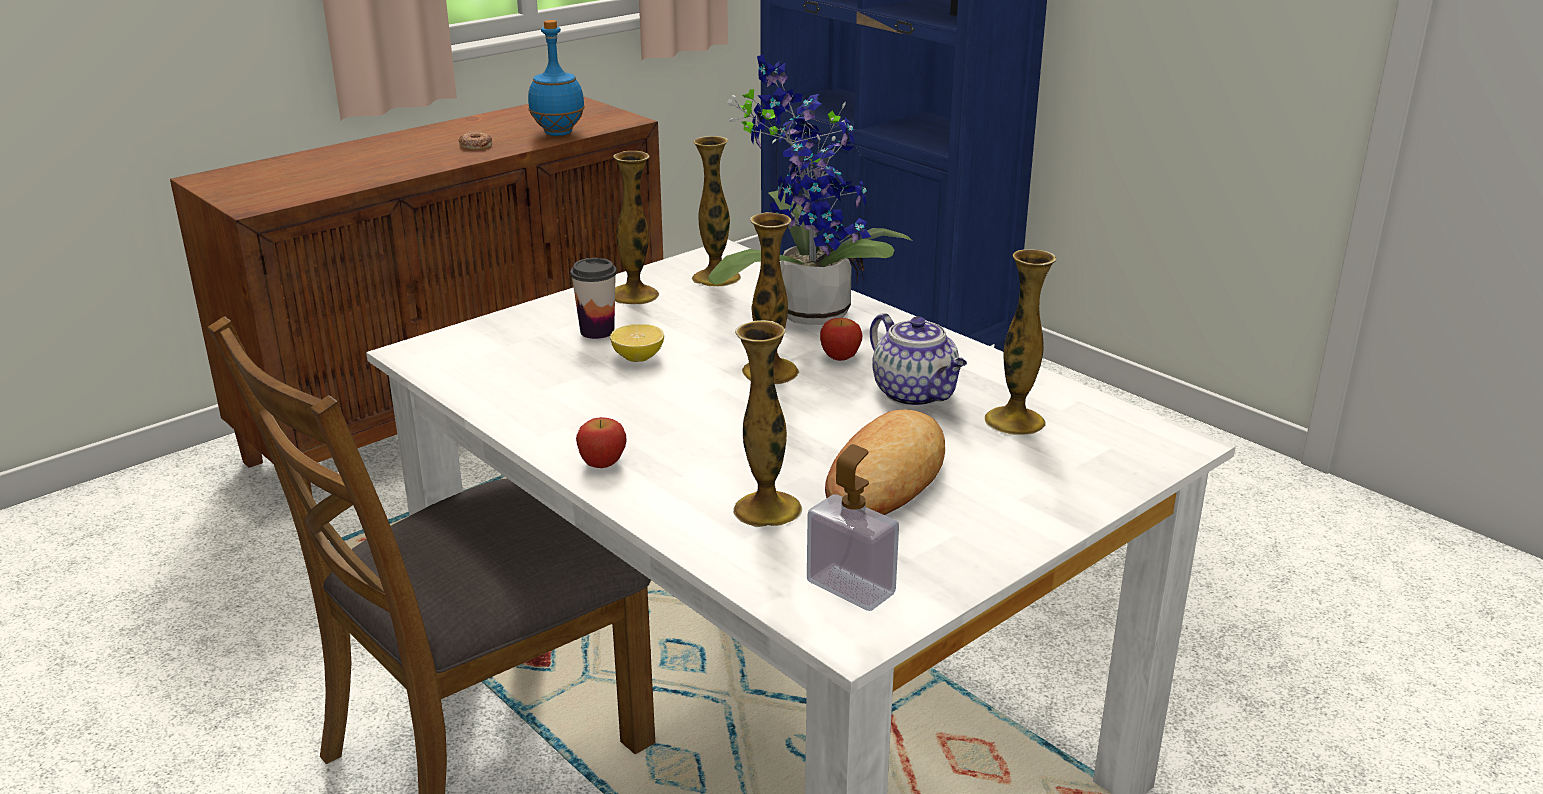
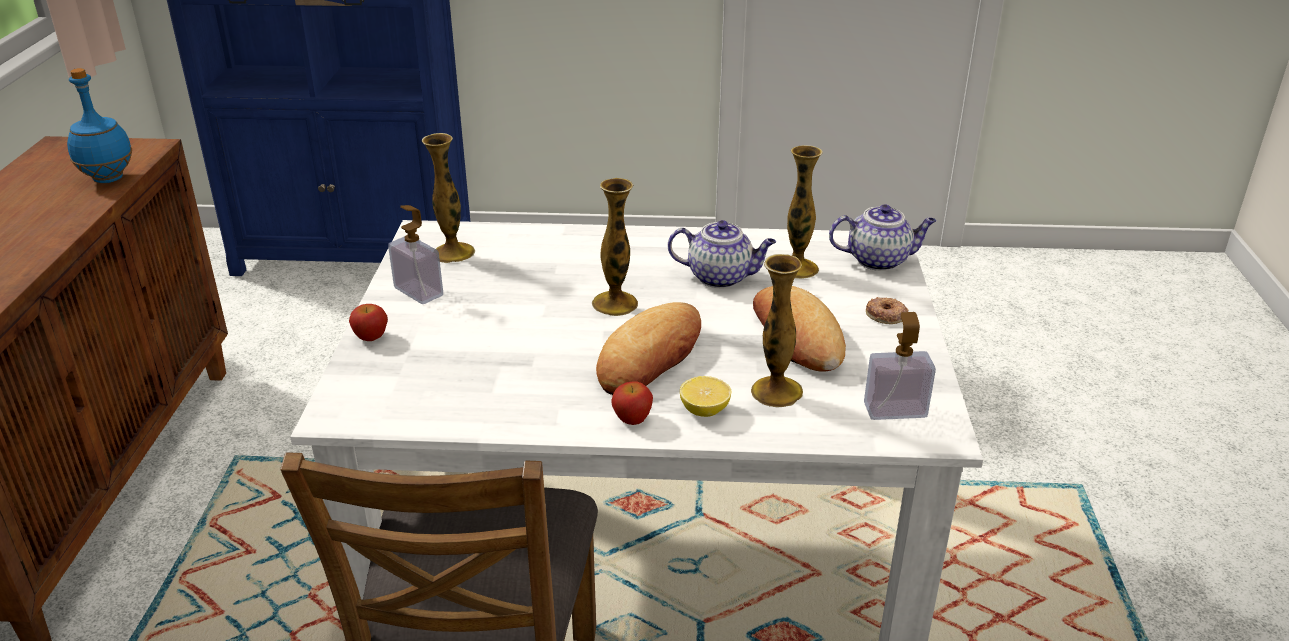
camera: 45 degrees left, 5 degrees up
(475, 145) = (45, 217): donut -> donut (886, 315)
(597, 331) = (446, 331): cup -> none
(633, 295) = (418, 291): vase -> soap dispenser
(638, 358) = (513, 336): lemon -> lemon (704, 410)
(713, 426) = (650, 357): none -> bread
(806, 310) = (557, 250): potted plant -> none
(840, 357) = (637, 273): apple -> apple (371, 337)
(1132, 455) = (879, 260): none -> teapot

